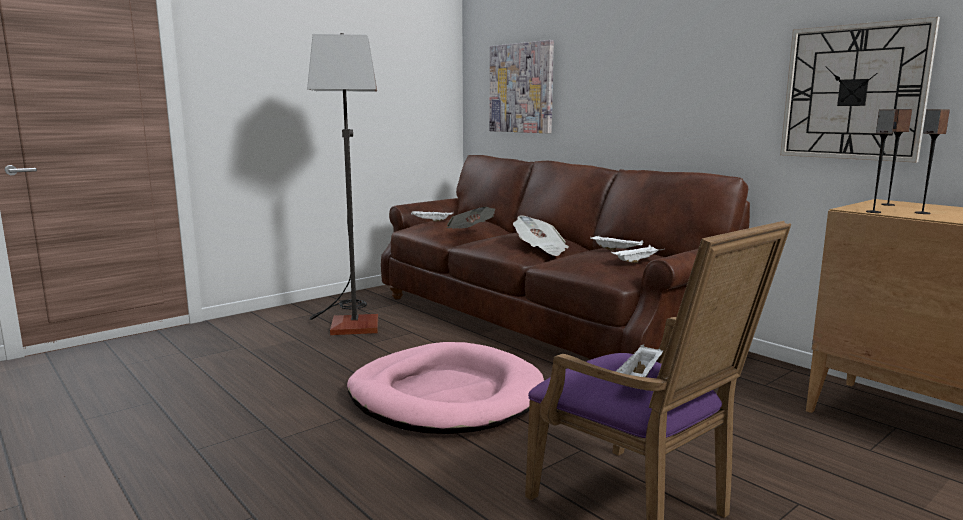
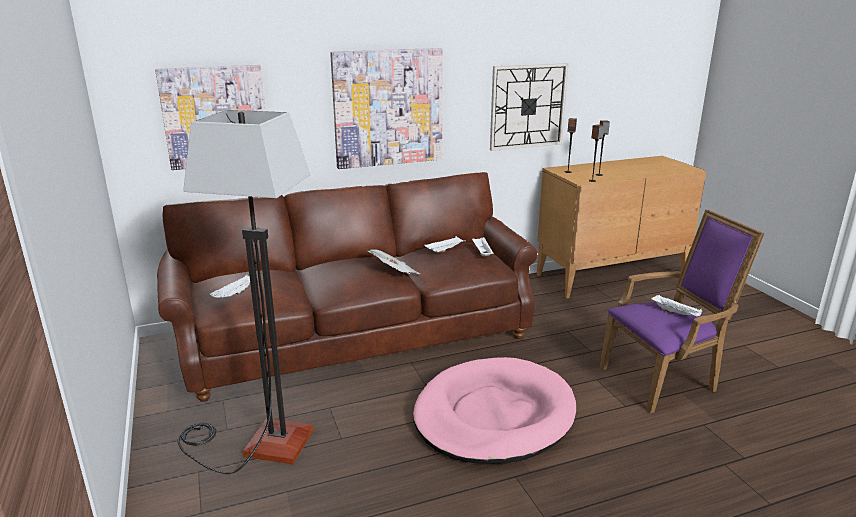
camera: 70 degrees left, 10 degrees up
(470, 232) = (304, 287): newspaper -> none
(656, 86) = (388, 108): none -> picture

